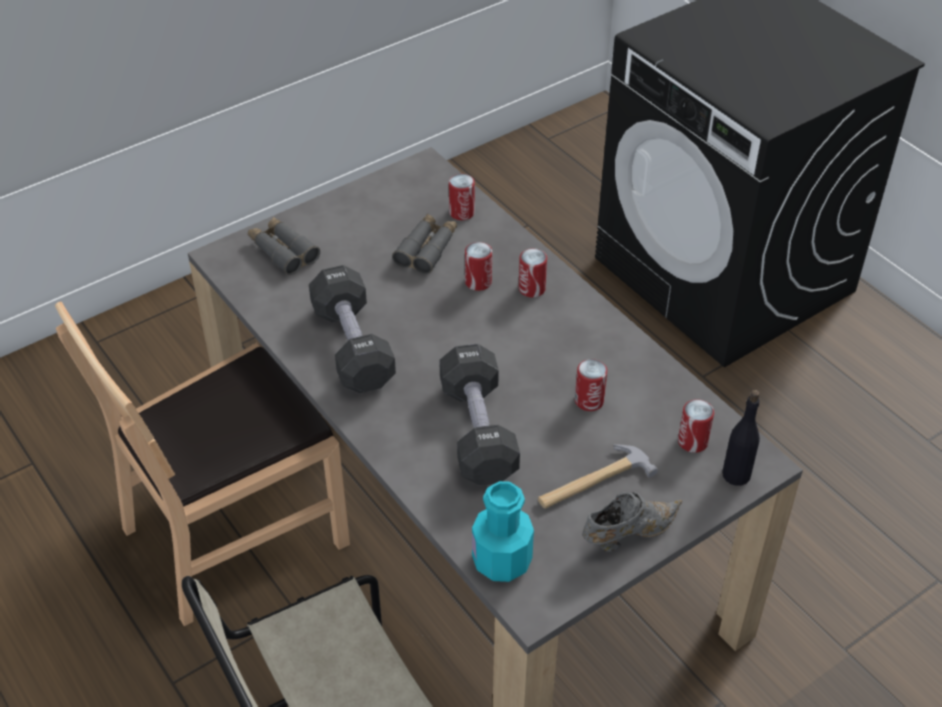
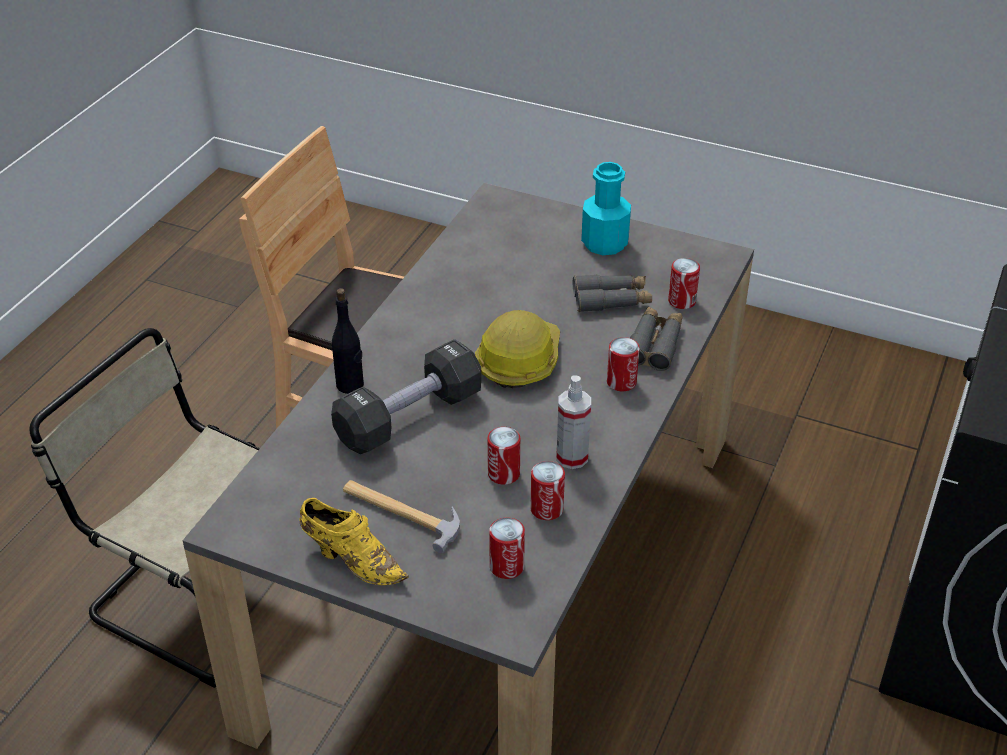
camera: 60 degrees right, 5 degrees down
(283, 251) = (530, 226): grey binoculars -> grey binoculars (654, 345)
(353, 346) = (451, 307): black dumbbell -> none
(458, 335) = (518, 360): none -> hard hat
(478, 282) = (598, 346): can -> can (546, 509)
(502, 561) = (268, 488): turquoise bottle -> turquoise bottle (604, 243)
(597, 354) = (572, 457): none -> spray bottle
(627, 534) = (352, 559): grey shoe -> yellow shoe
(736, 474) = (486, 615): black bottle -> black bottle (350, 385)

